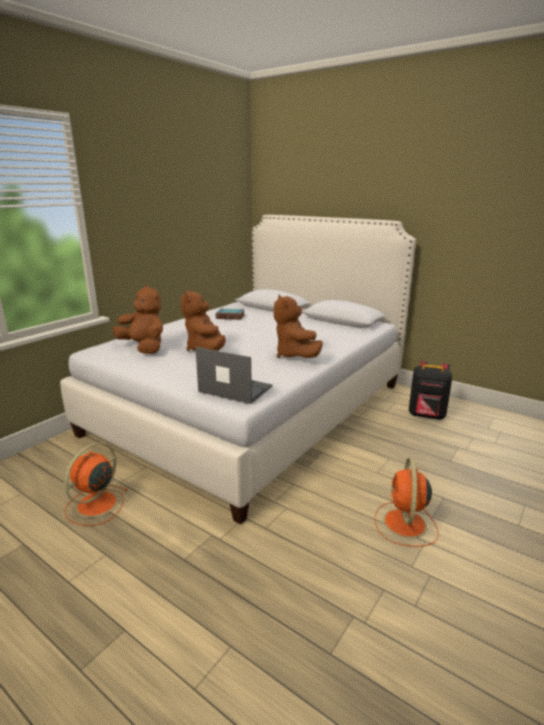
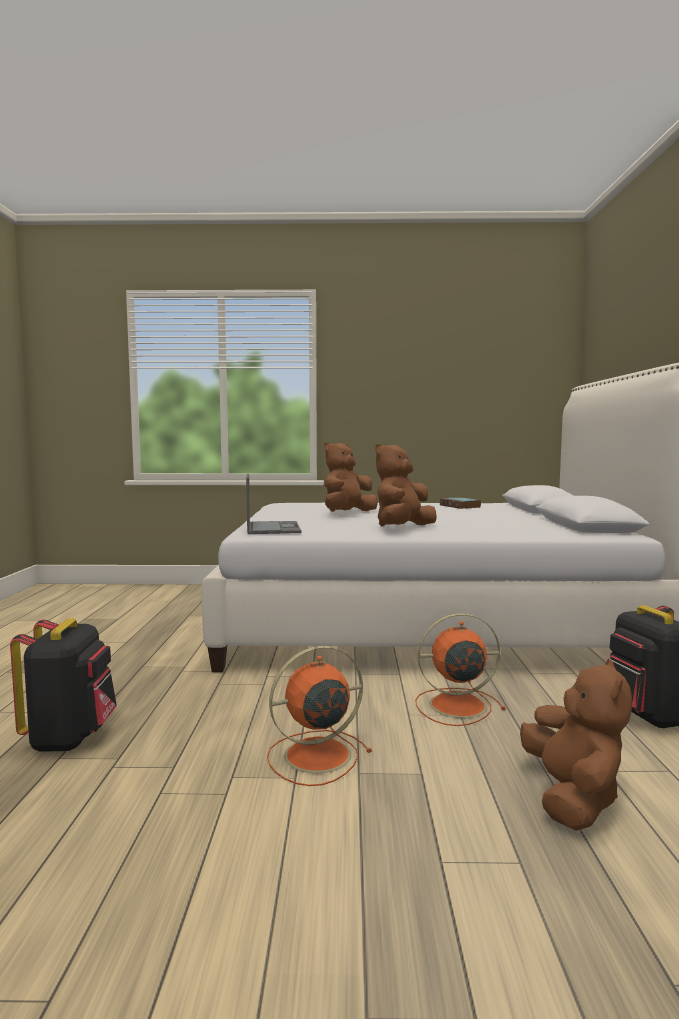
camera: 55 degrees right, 15 degrees down
(95, 505) = (180, 621): orange fan -> orange fan (455, 705)
(144, 348) = (310, 505): brown plush toy -> brown plush toy (572, 797)
(298, 639) = (70, 738): none -> black backpack

